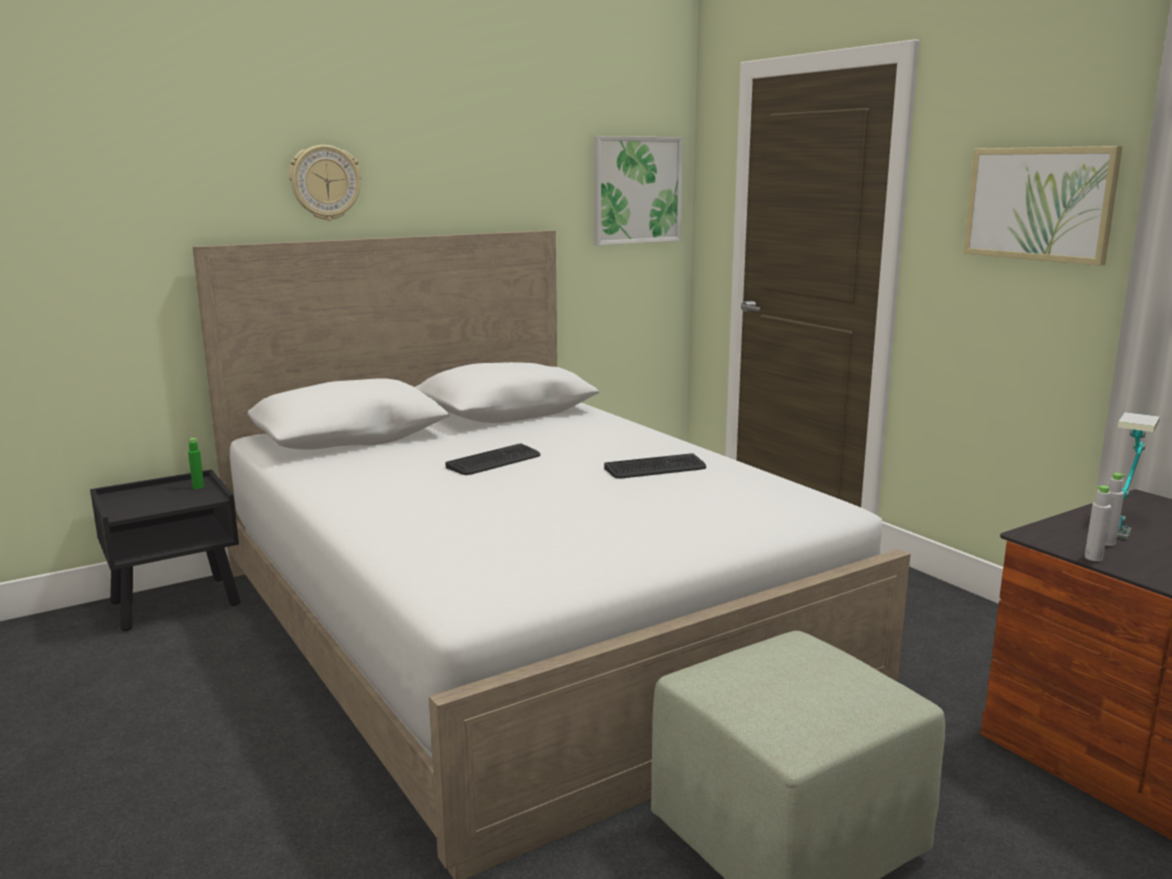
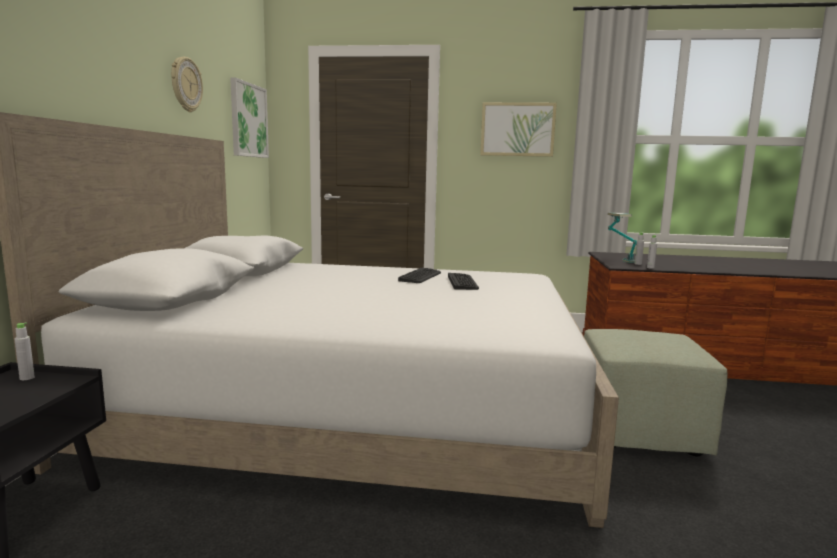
camera: 50 degrees left, 5 degrees down
(198, 487) = (27, 378): green bottle -> grey bottle
(325, 183) = (88, 71): wall clock -> wall clock (185, 84)
(494, 461) = (330, 289): keyboard -> keyboard (462, 282)

